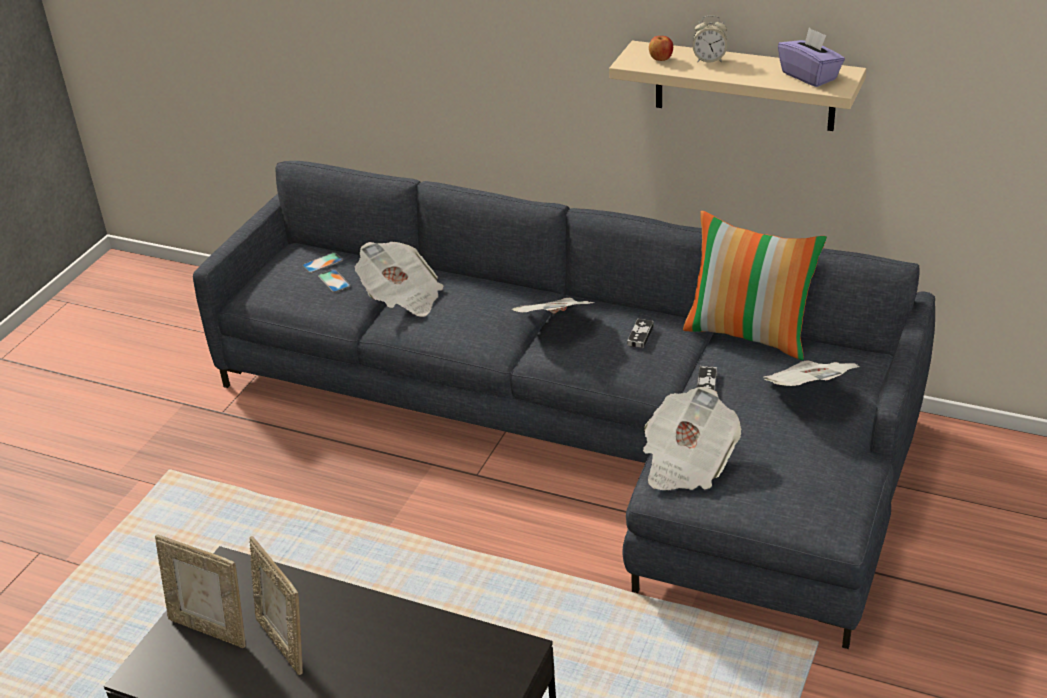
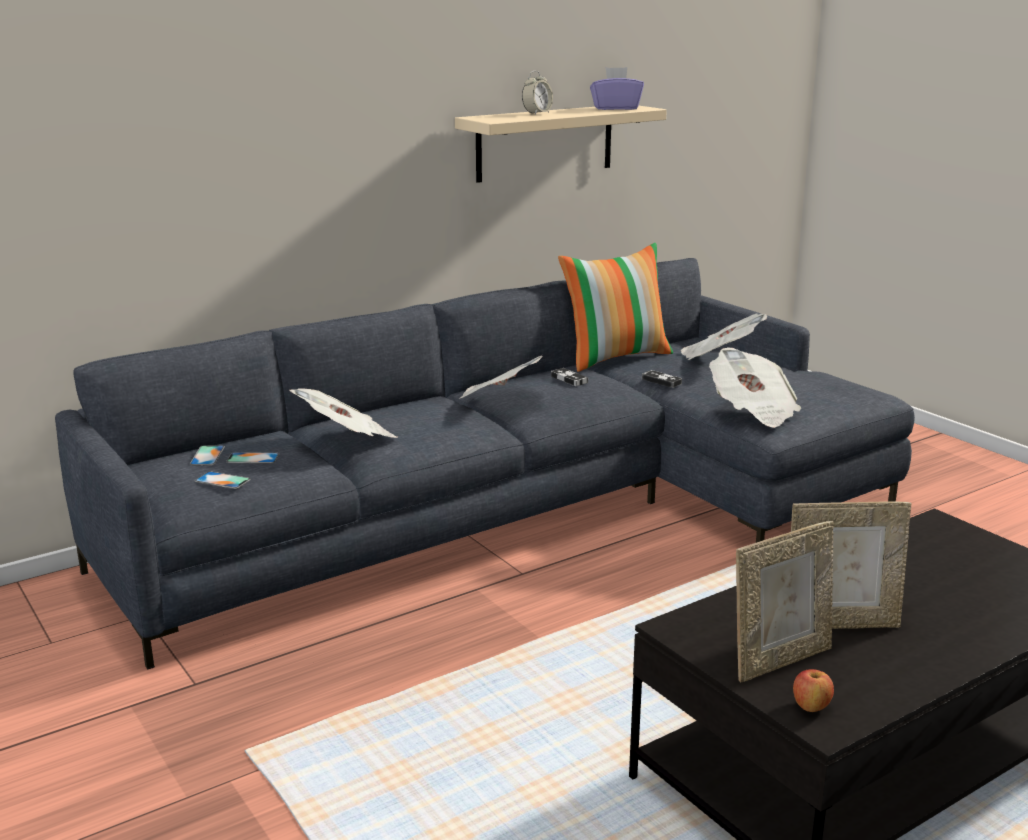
camera: 60 degrees left, 15 degrees down
(289, 289) = (222, 480): none -> phone
(661, 59) = (507, 117): apple -> apple (810, 706)

